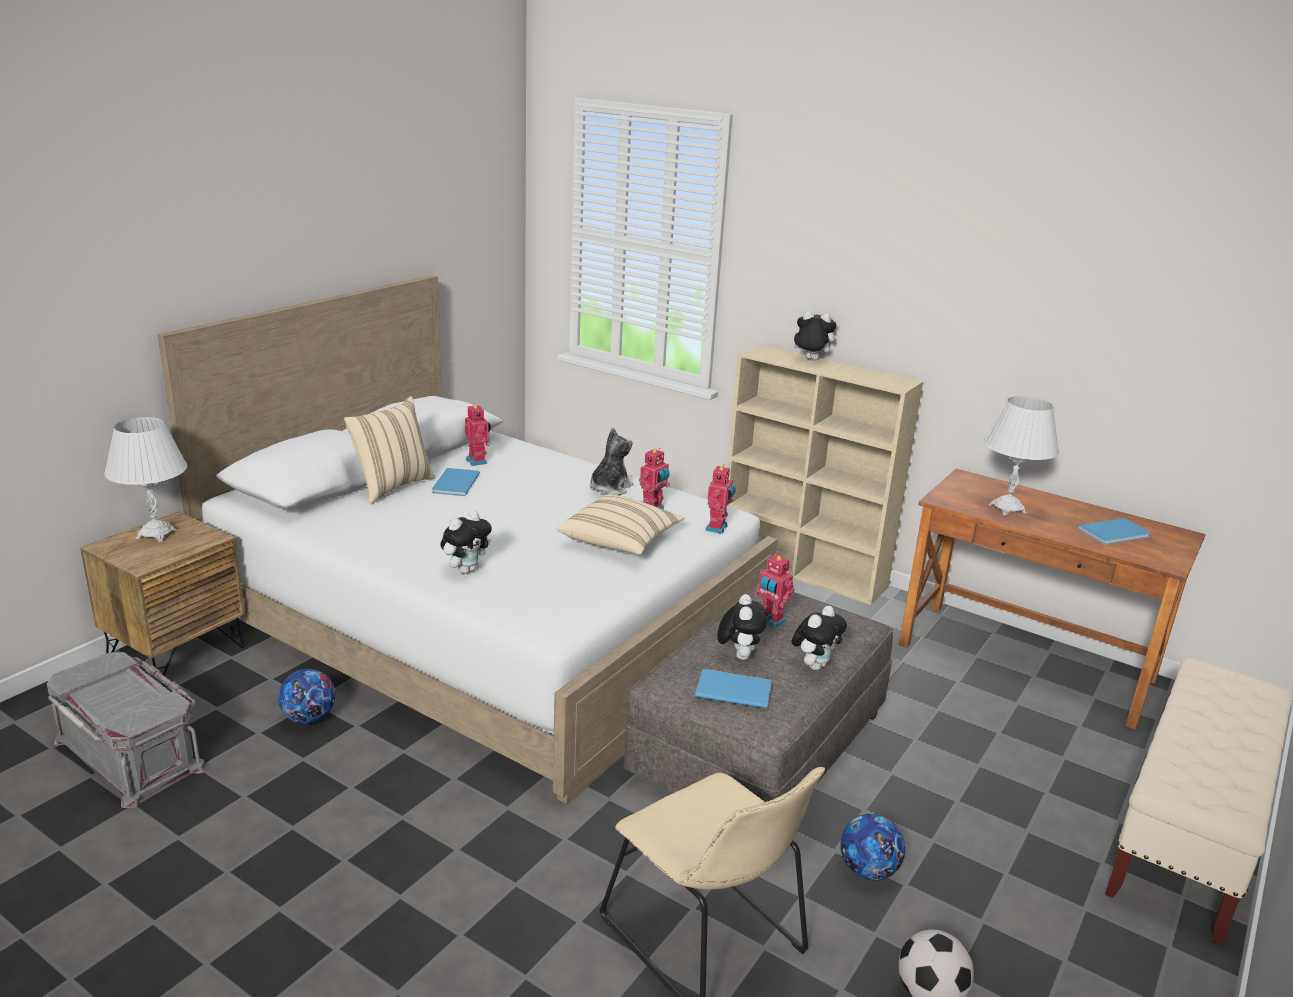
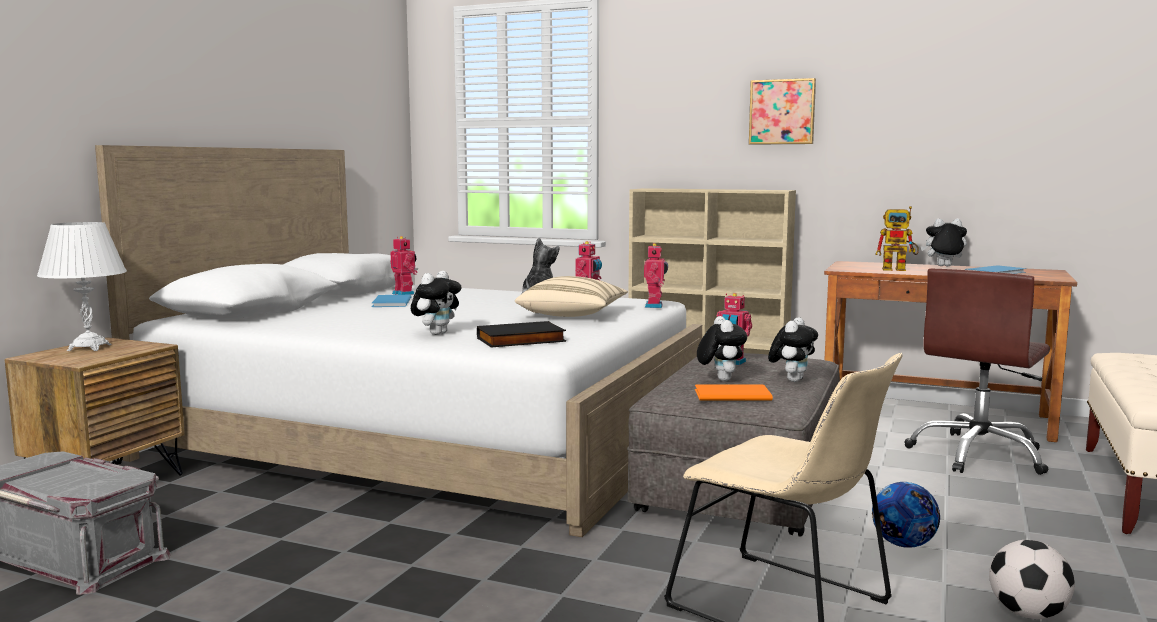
camera: 10 degrees left, 15 degrees down
(309, 718) = (275, 512): football -> none
(392, 486) = (329, 306): beige pillow -> none
(538, 599) = (521, 340): none -> black book
(731, 689) = (730, 394): blue book -> orange book
(810, 360) = (692, 188): plush toy -> plush toy (943, 266)
(920, 290) = (782, 112): none -> picture
(1007, 509) = (899, 269): white table lamp -> toy robot
(1032, 738) = (978, 455): none -> brown office chair

